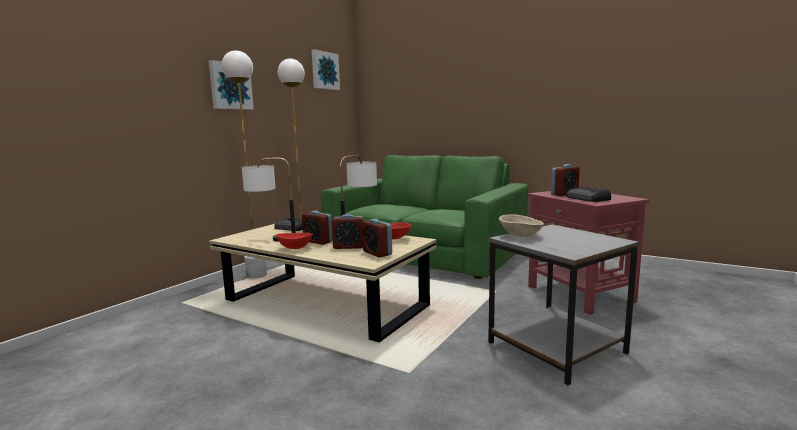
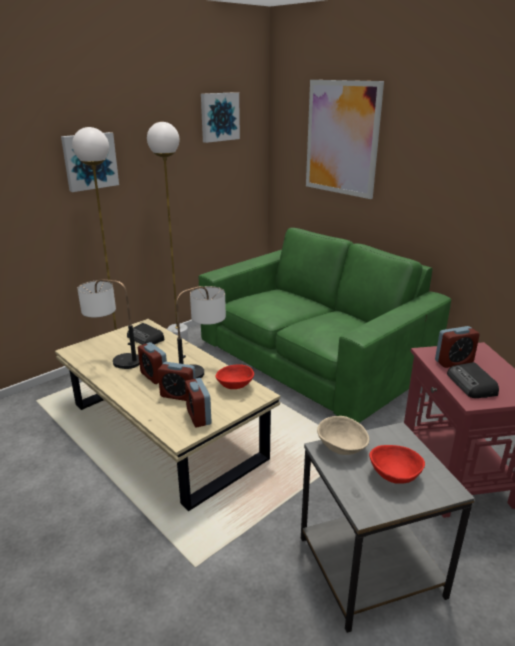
camera: 15 degrees right, 15 degrees up
(295, 248) = (124, 387): red bowl -> red bowl (394, 476)
(422, 82) = (342, 138): none -> picture

